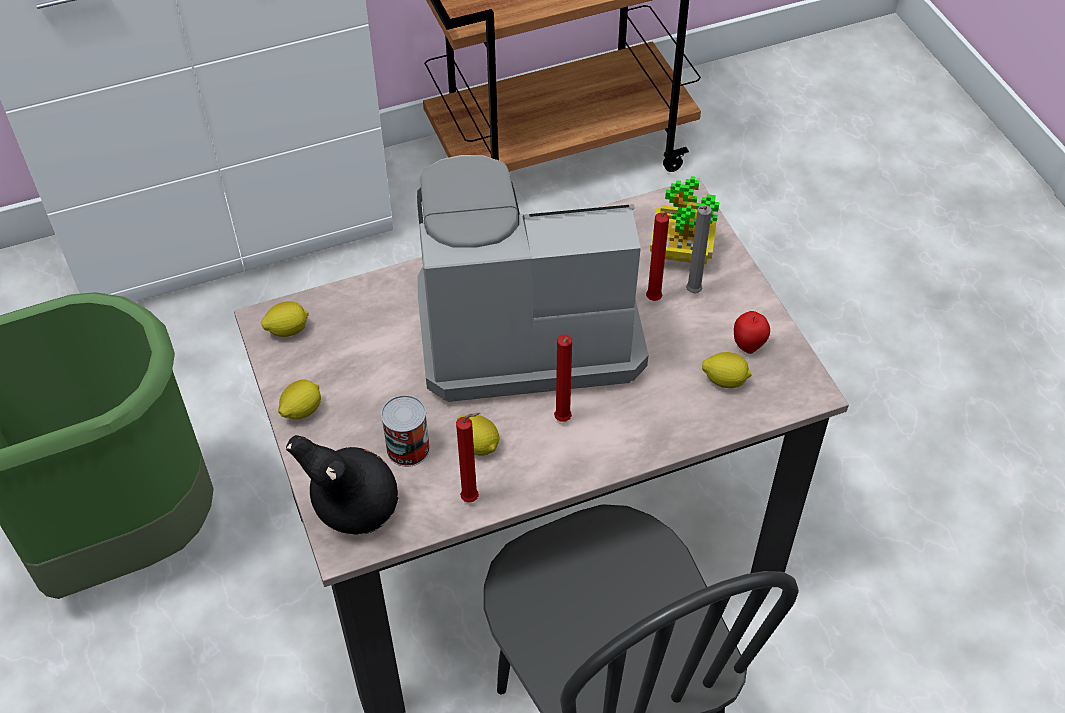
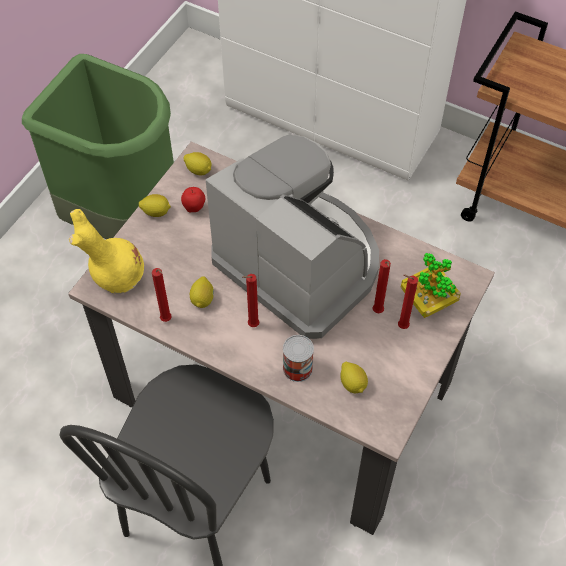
camera: 50 degrees right, 5 degrees up
(353, 511) = (116, 276): black vase -> yellow vase
(408, 448) = (173, 271): can -> can (297, 368)
(692, 293) = (401, 326): grey candle -> red candle
(748, 345) = (390, 379): apple -> apple (194, 208)

